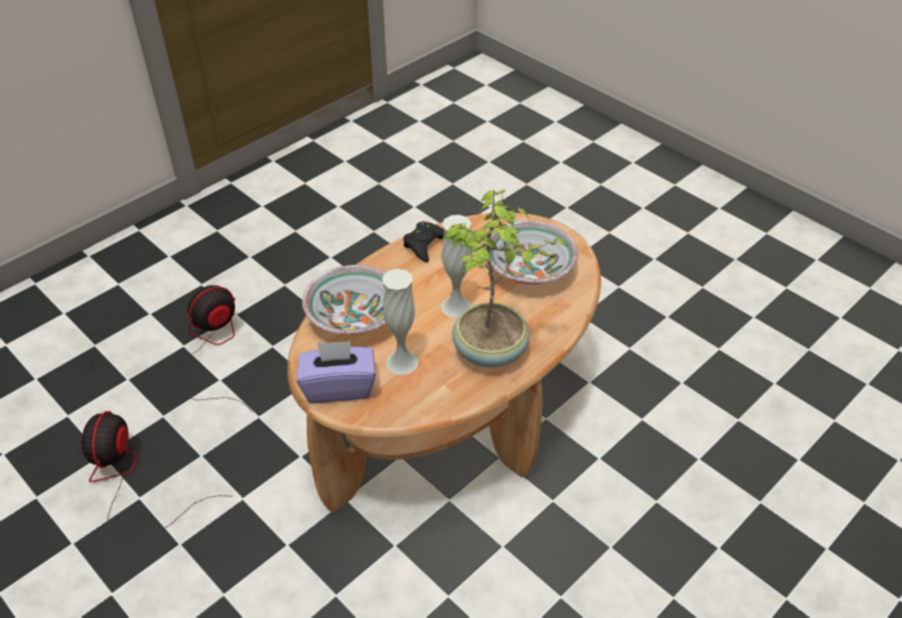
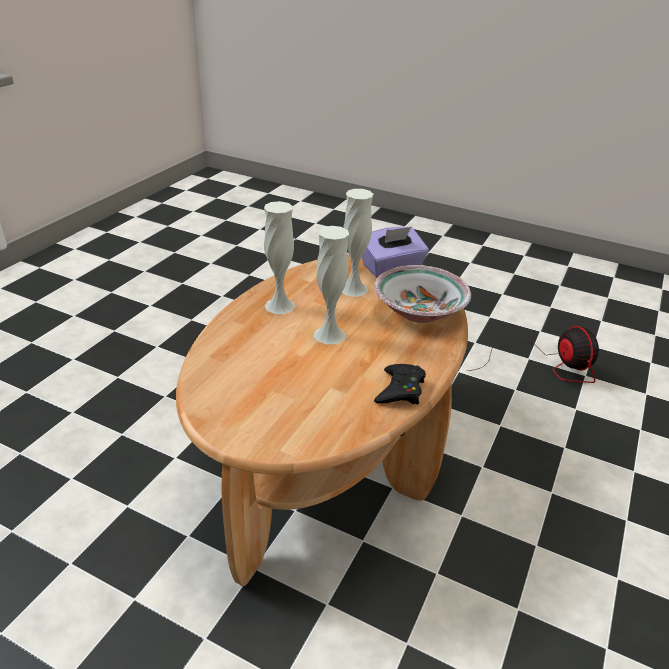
camera: 160 degrees right, 10 degrees down
(212, 350) = (602, 472): fan -> none
(490, 353) = (280, 305): potted plant -> white vase
(530, 270) = (263, 383): bowl -> none

